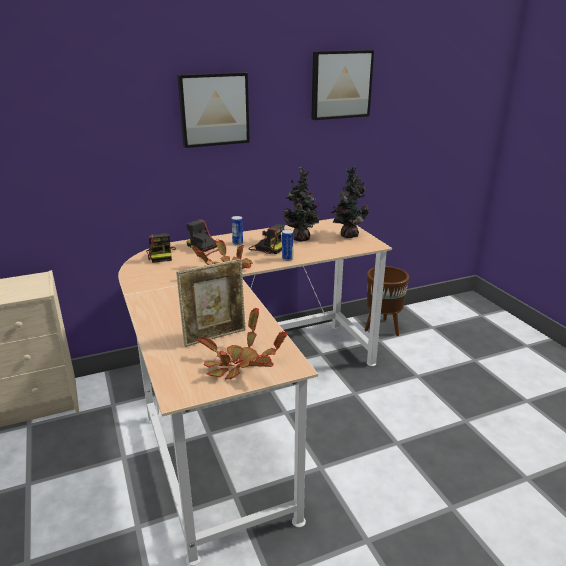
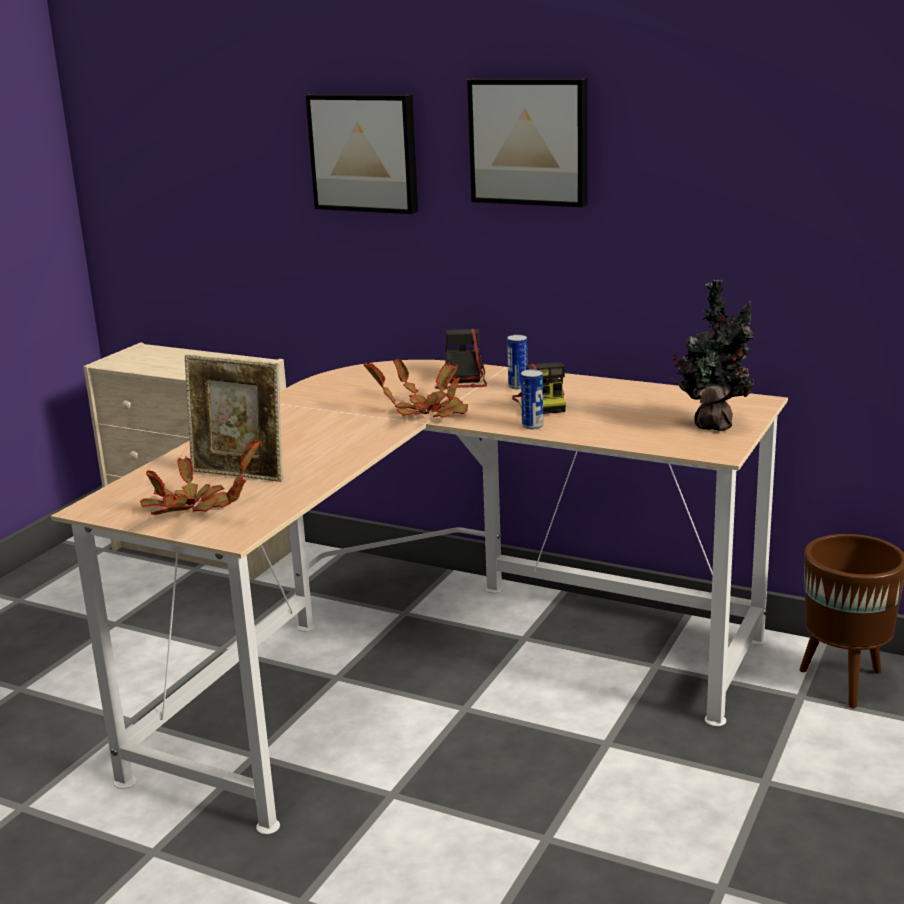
camera: 50 degrees right, 5 degrees down
(161, 255) = (395, 372): camera -> none
(302, 239) = (623, 408): potted plant -> none
(340, 84) = (789, 111): picture -> picture (365, 152)

